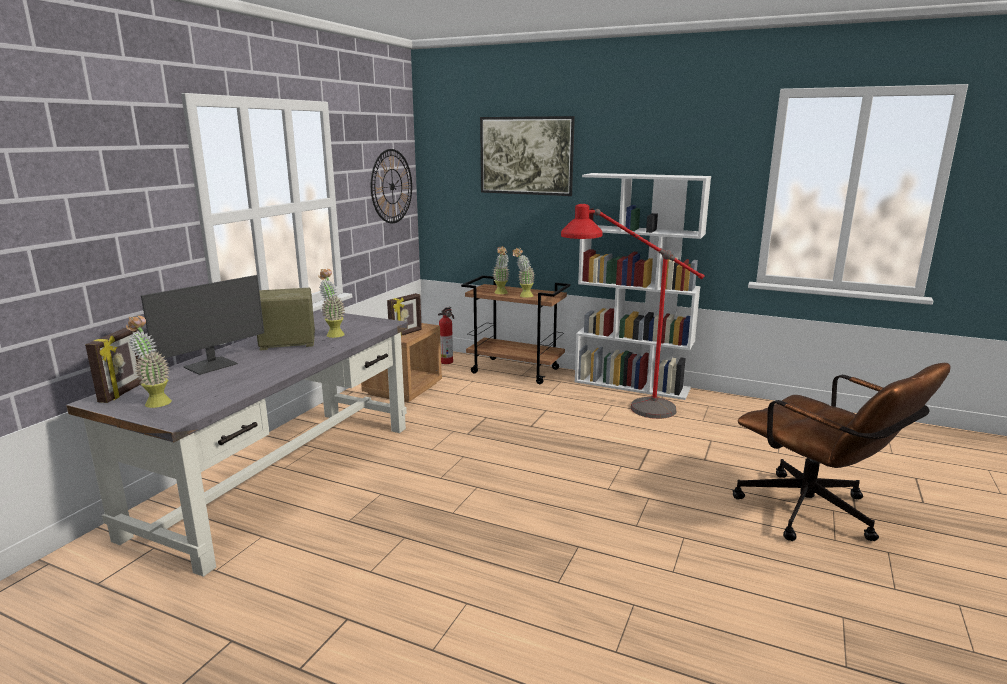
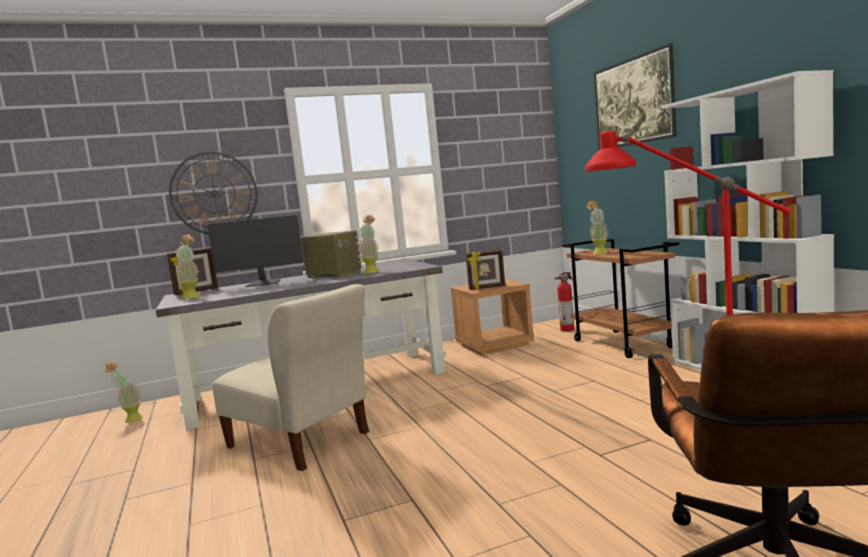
camera: 45 degrees right, 10 degrees down
(389, 538) = (301, 442): none -> beige chair
(392, 186) = (517, 155): wall clock -> wall clock (214, 193)
(523, 296) = (615, 255): potted plant -> potted plant (129, 420)

